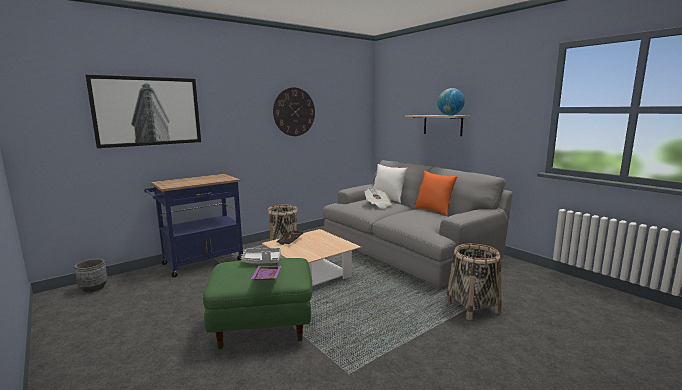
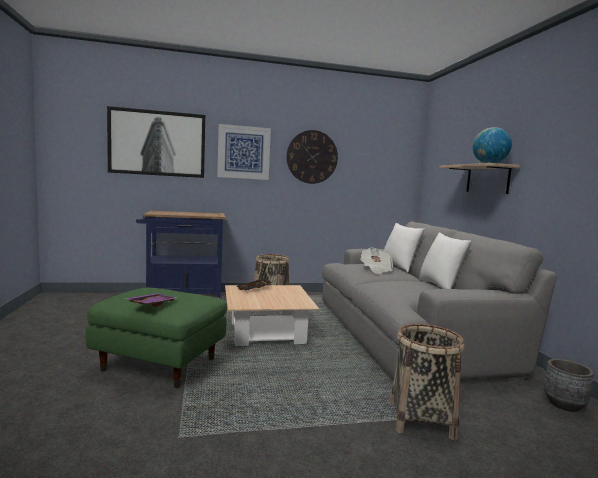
camera: 25 degrees right, 5 degrees down
(94, 288) = (82, 298): grey planter -> grey planter (564, 404)
(235, 113) = (244, 152): none -> picture
(262, 261) = (174, 292): grey tray -> none
(434, 211) = (440, 286): orange pillow -> white pillow

